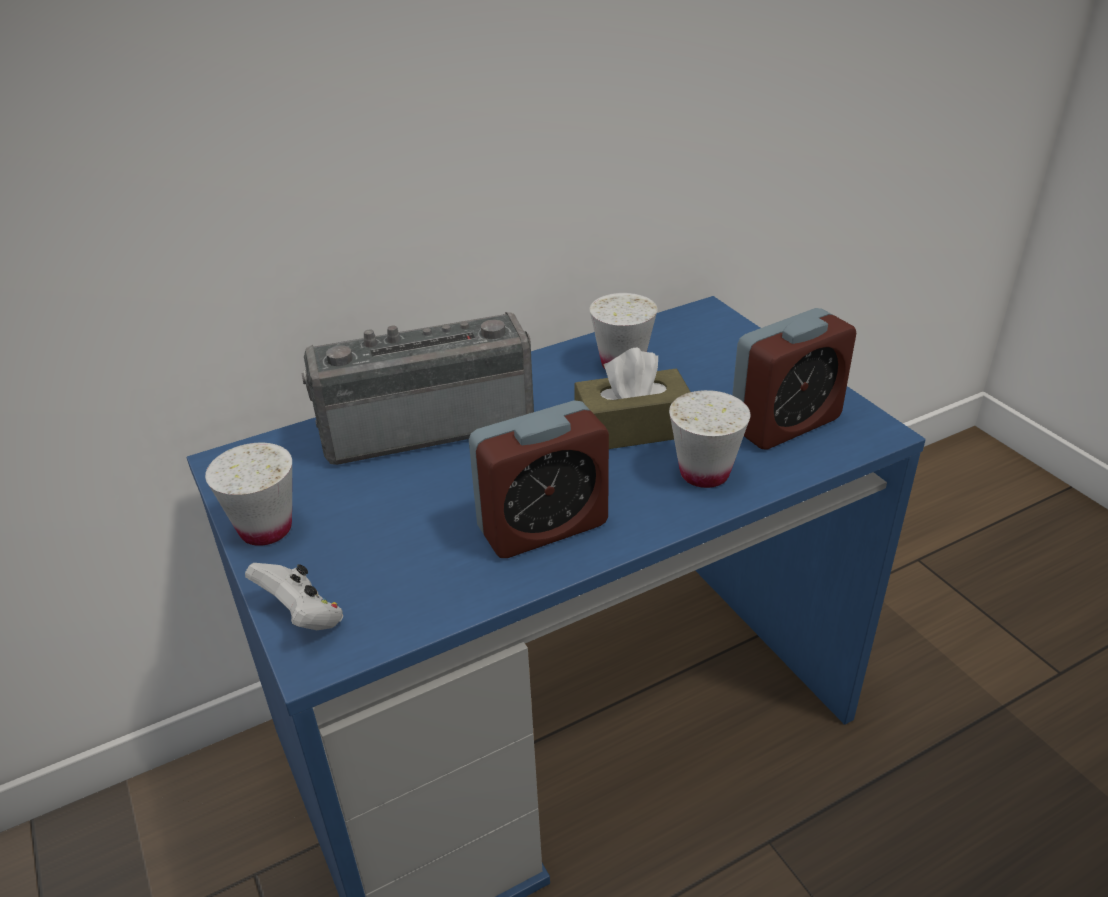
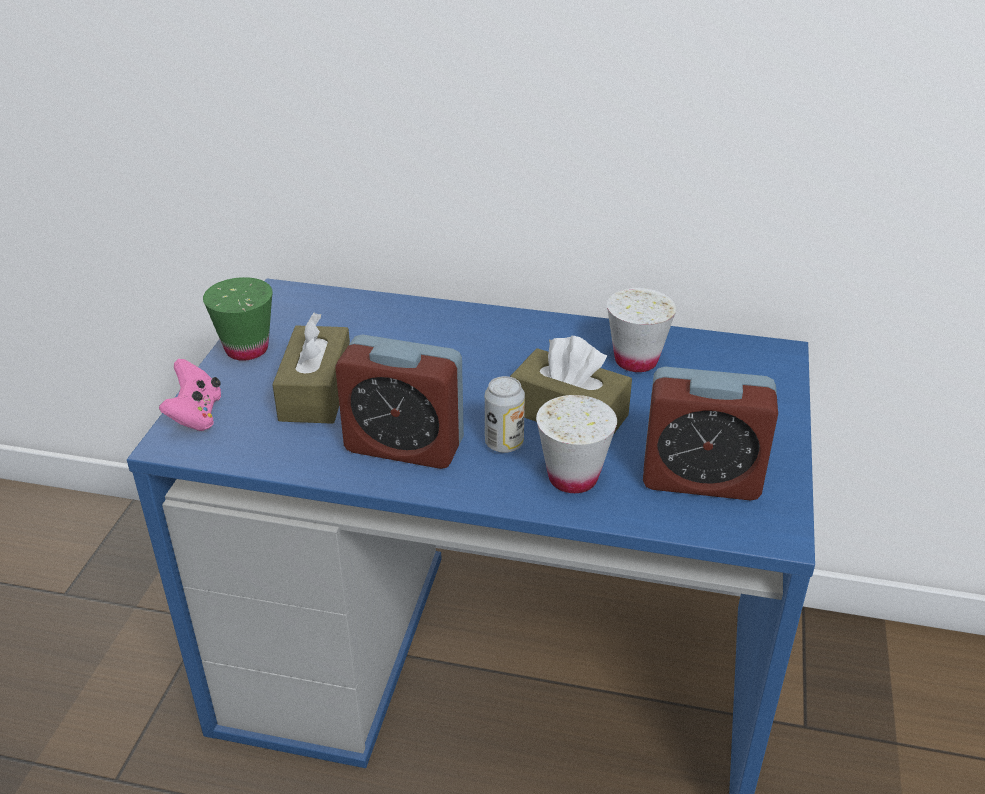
camera: 40 degrees right, 0 degrees up
(266, 529) = (247, 349): white cup -> green cup
(303, 617) = (196, 415): white game controller -> pink game controller
(395, 527) = (316, 391): none -> brown tissue box
(426, 424) = (430, 331): radio -> none
(618, 478) = (504, 443): none -> can

